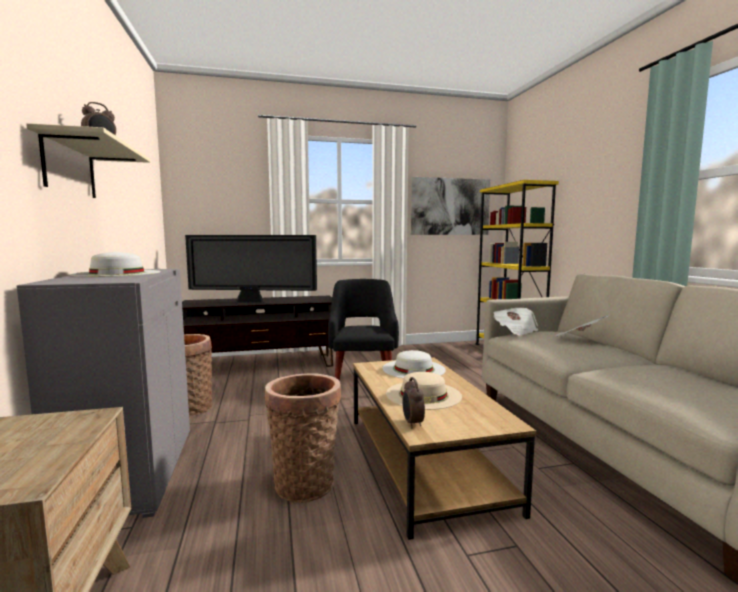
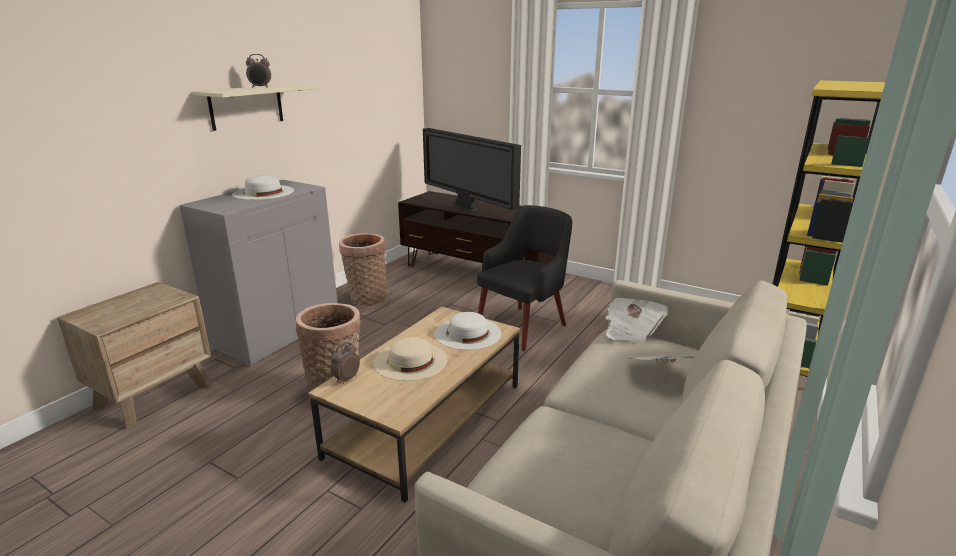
camera: 45 degrees right, 15 degrees up
(450, 206) = (770, 105): picture -> none

